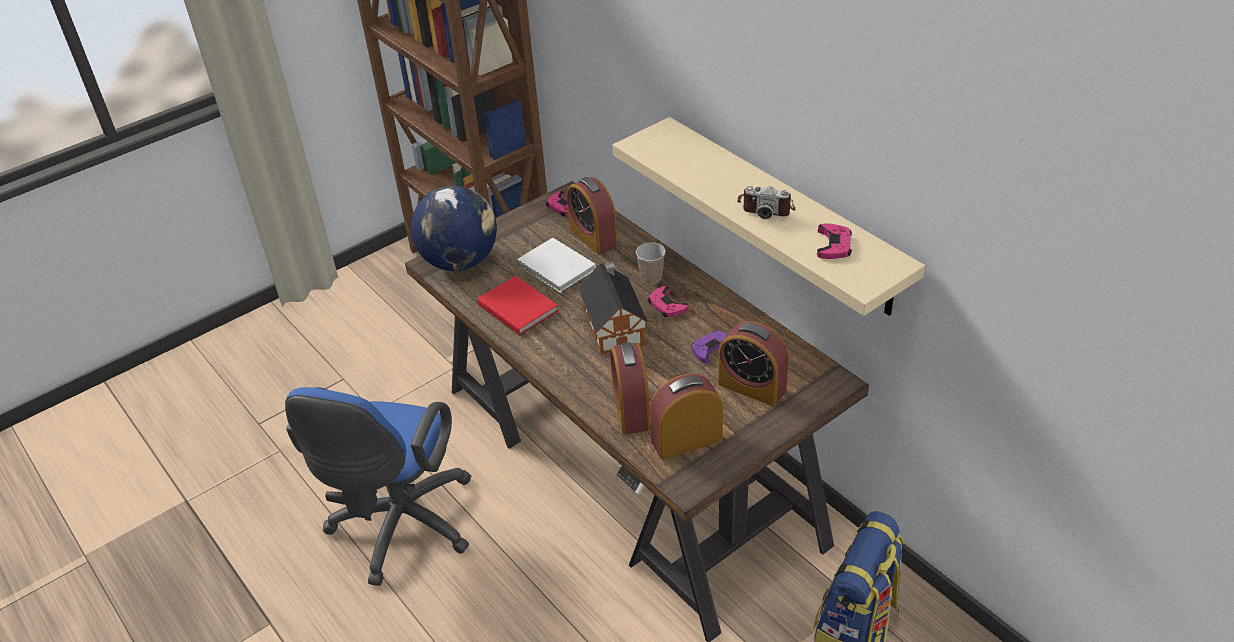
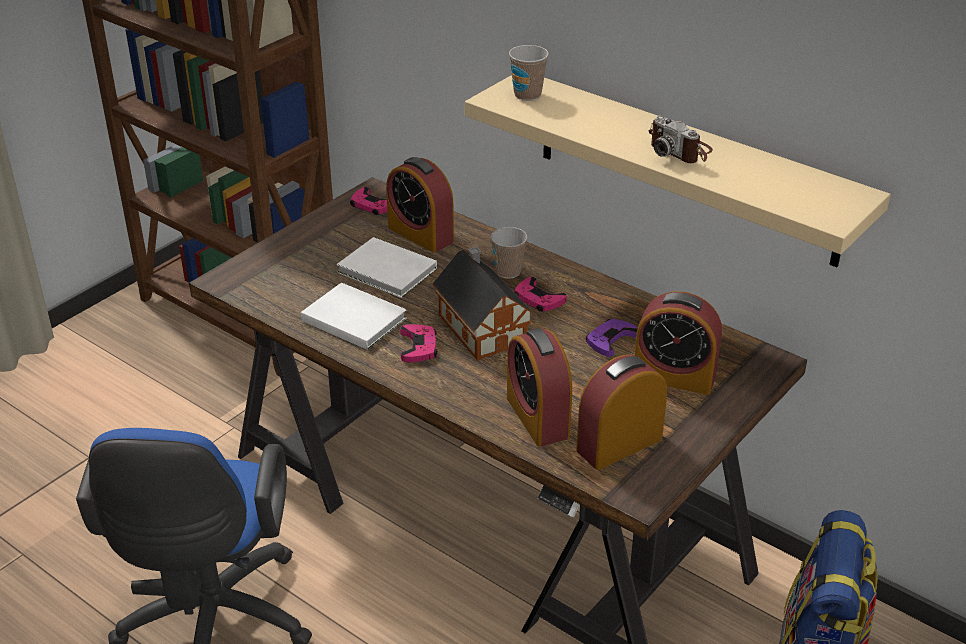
camera: 15 degrees left, 5 degrees down
(460, 261) = (261, 274): globe -> none
(517, 306) = (353, 318): red book -> white book
(664, 142) = (527, 95): none -> cup
(766, 207) = (680, 150): camera -> camera turned 45 degrees clockwise
(834, 245) = (778, 182): pink game controller -> pink game controller (419, 347)

